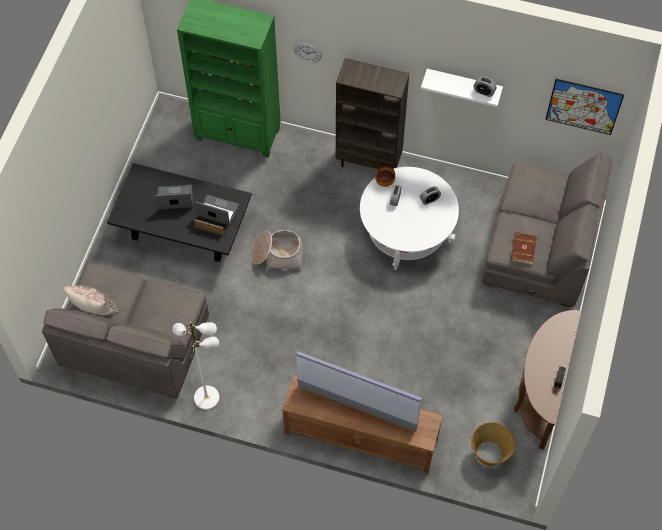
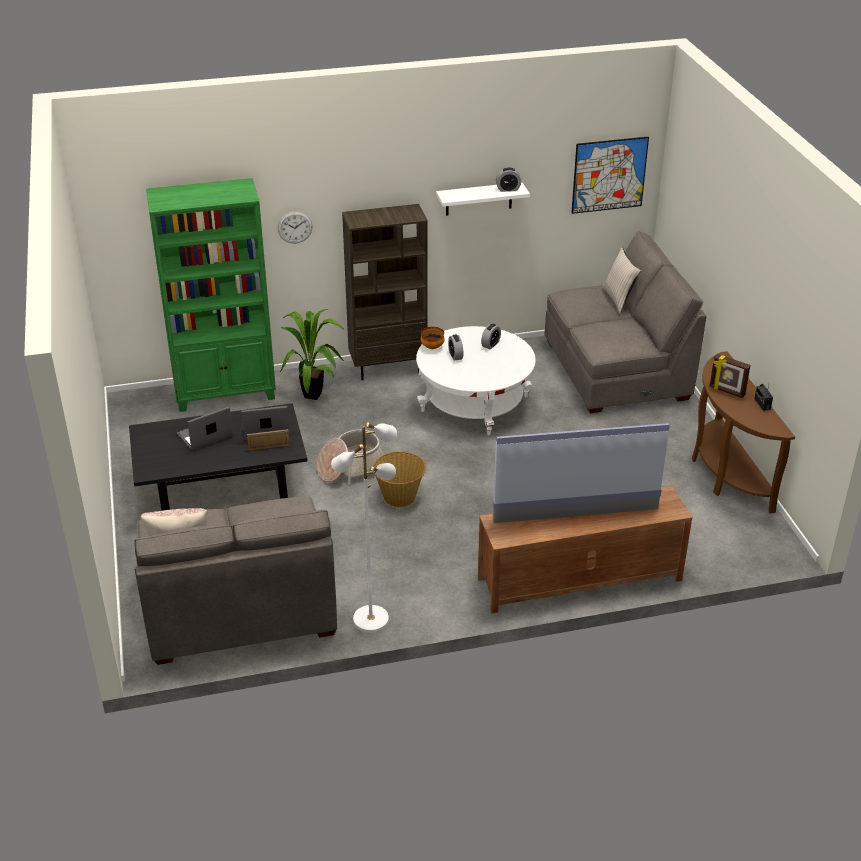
camera: 30 degrees left, 25 degrees down
(299, 165) = (314, 393): none -> potted plant
(489, 453) = (727, 537): basket -> basket (400, 496)
(522, 249) = (620, 341): brown book -> none
(543, 353) = (726, 391): none -> picture frame
(560, 199) = (618, 299): none -> beige pillow

